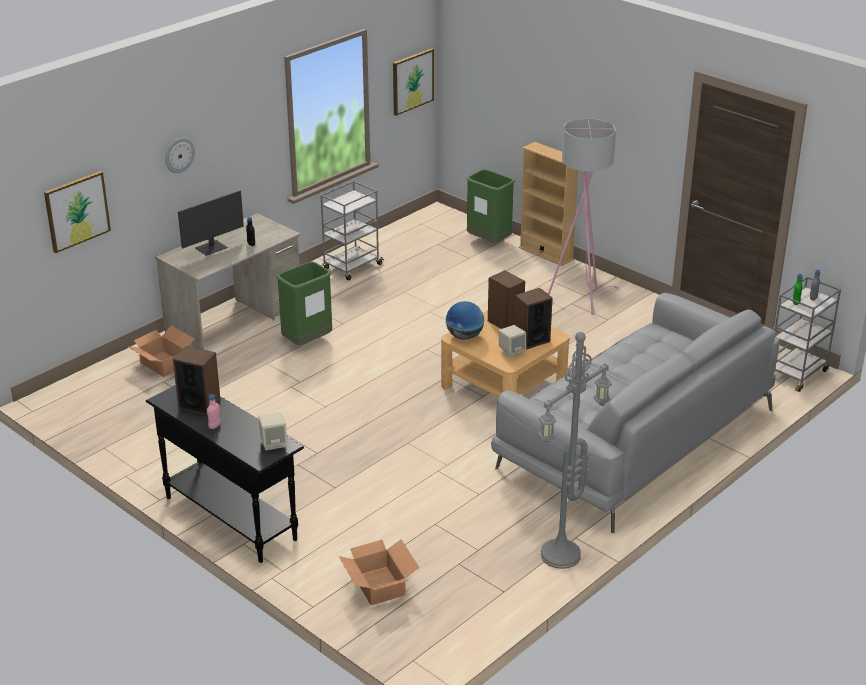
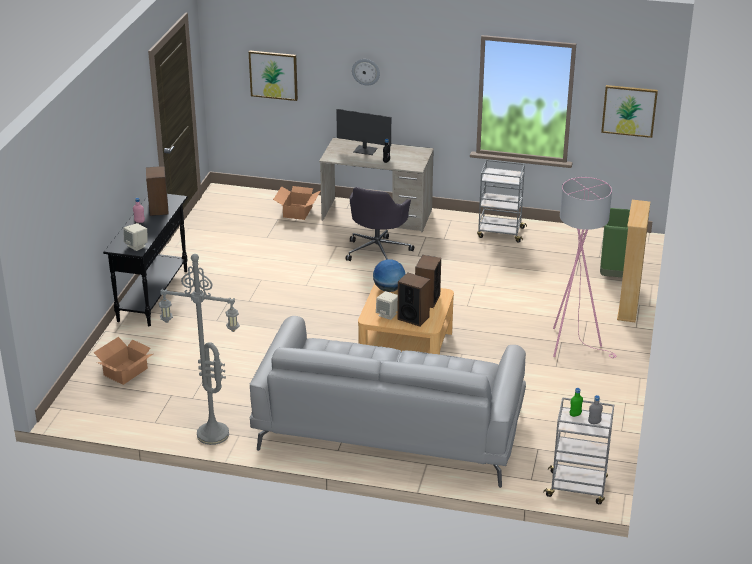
camera: 60 degrees right, 0 degrees up
(307, 342) = (378, 251): green trash can -> grey office chair

